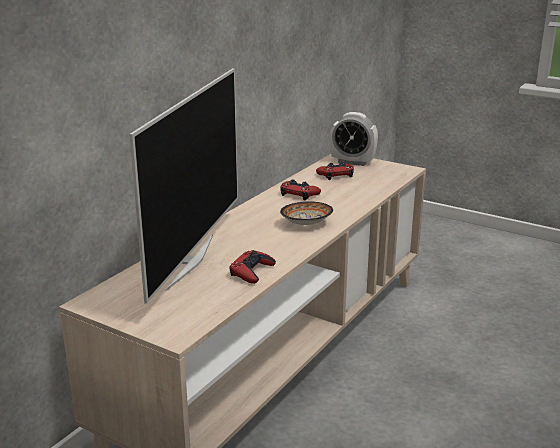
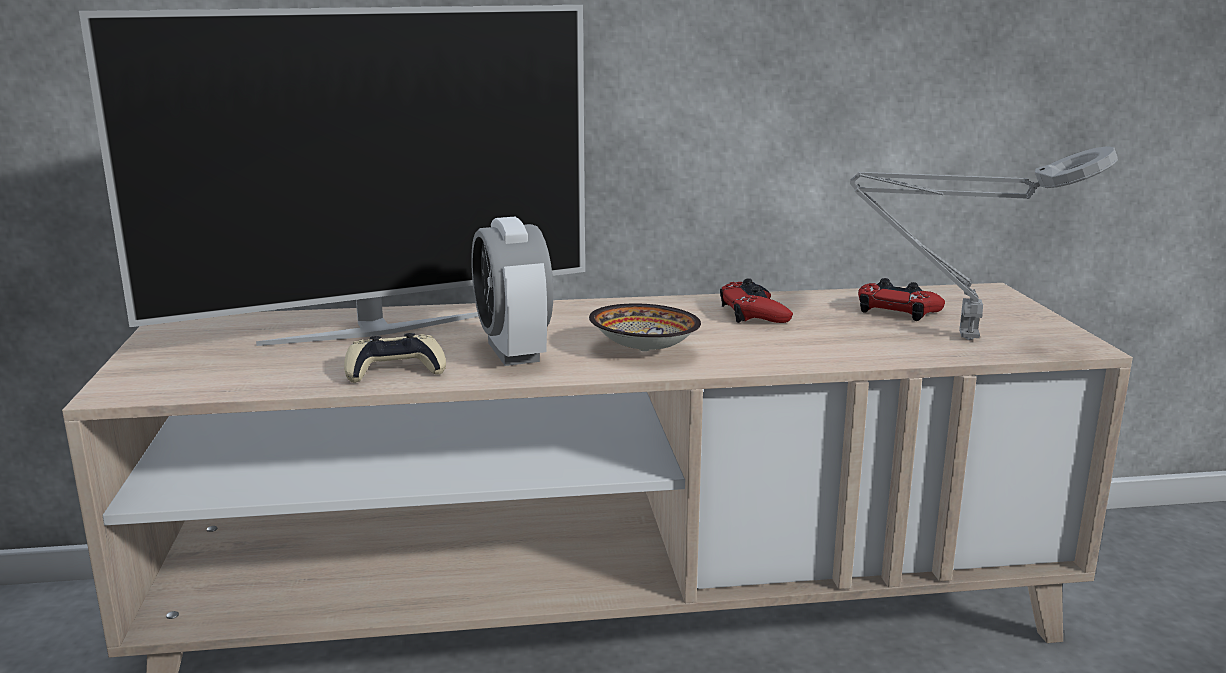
camera: 50 degrees right, 5 degrees down
(252, 271) = (395, 370): red game controller -> beige game controller
(352, 162) = (986, 304): alarm clock -> alarm clock (513, 352)
(375, 178) = (960, 336): none -> grey table lamp

